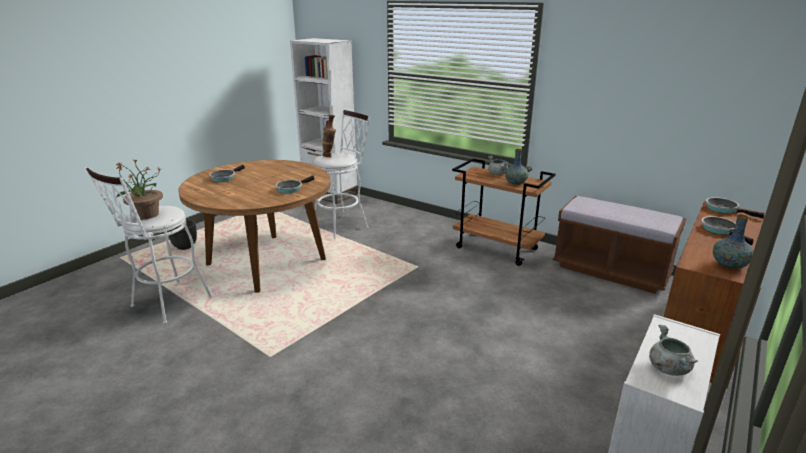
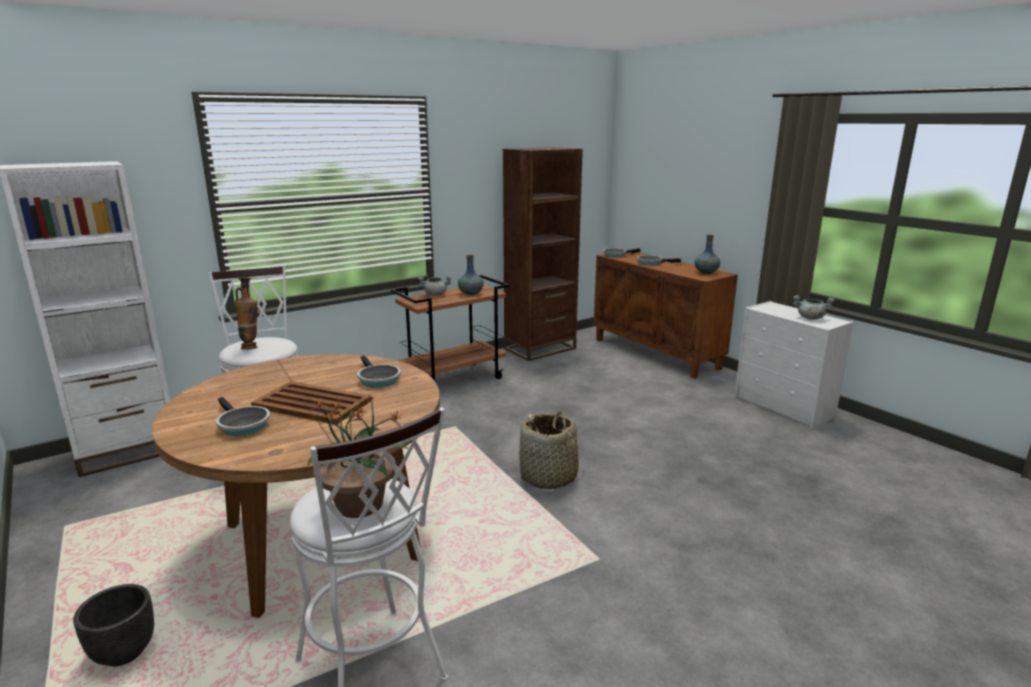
camera: 70 degrees left, 5 degrees down
(252, 183) = (311, 403): none -> brown tray
(368, 318) = (549, 477): none -> basket
(610, 270) = (540, 348): brown bench -> brown bookcase

